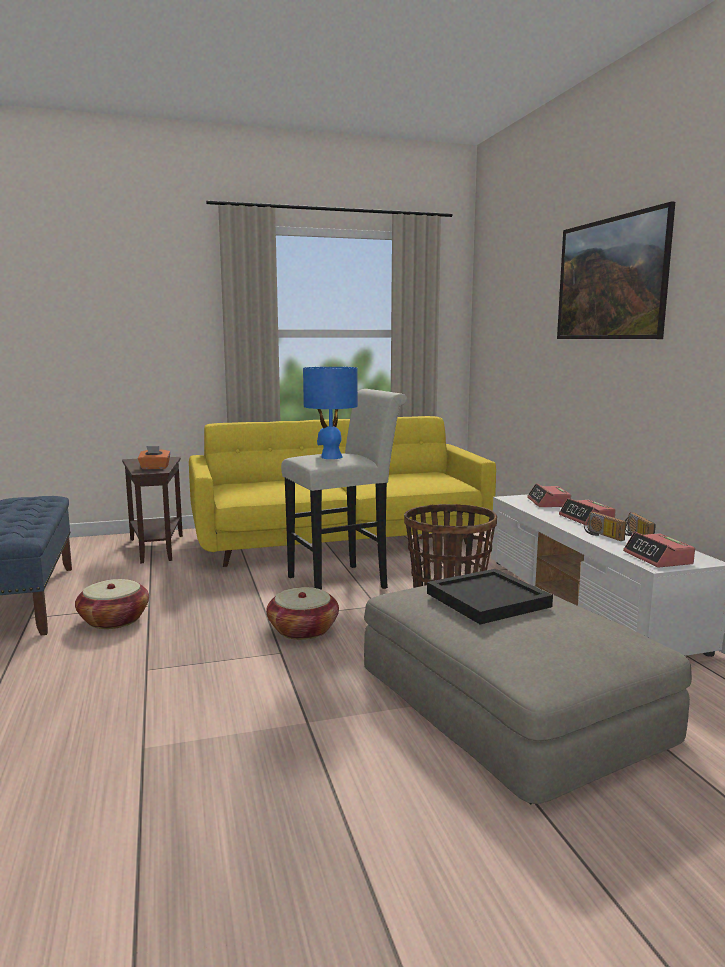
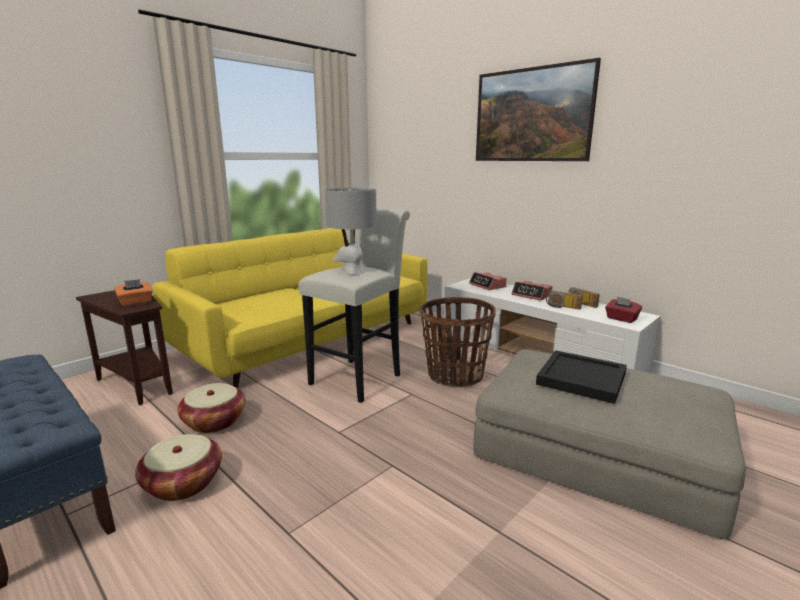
camera: 30 degrees left, 5 degrees up
(303, 630) = (383, 435): basket -> basket (214, 421)
(331, 457) = (353, 272): blue table lamp -> grey table lamp
(658, 558) = (621, 319): alarm clock -> red tissue box

